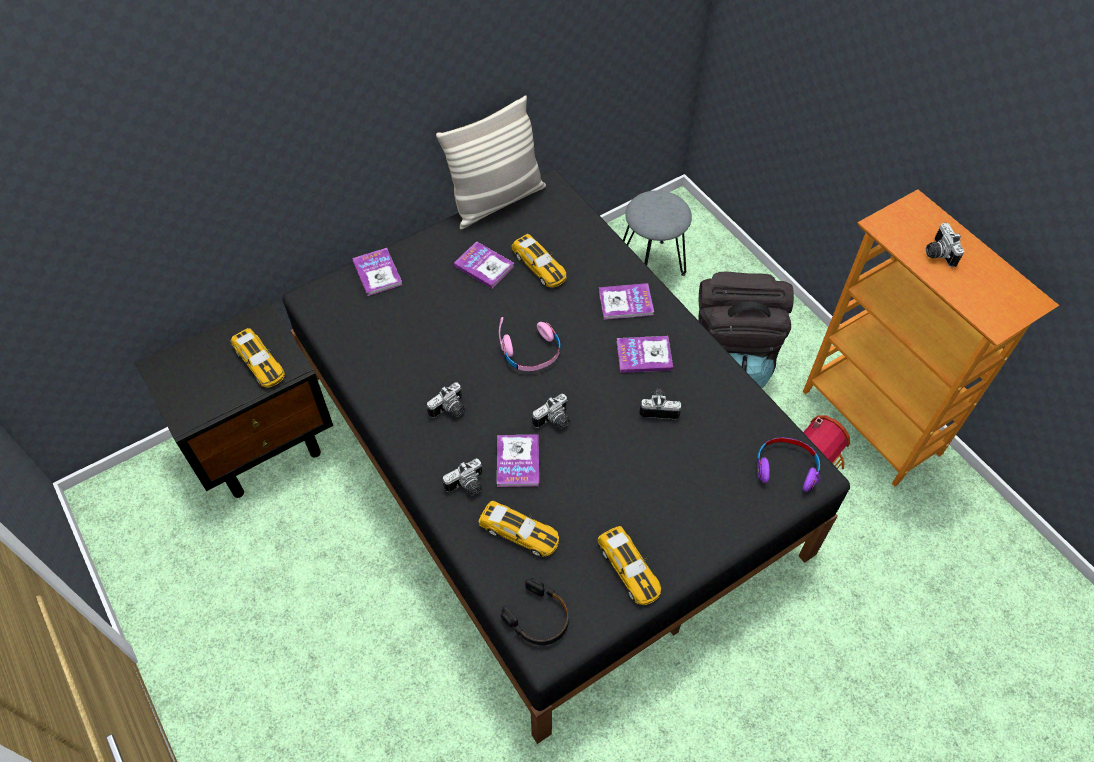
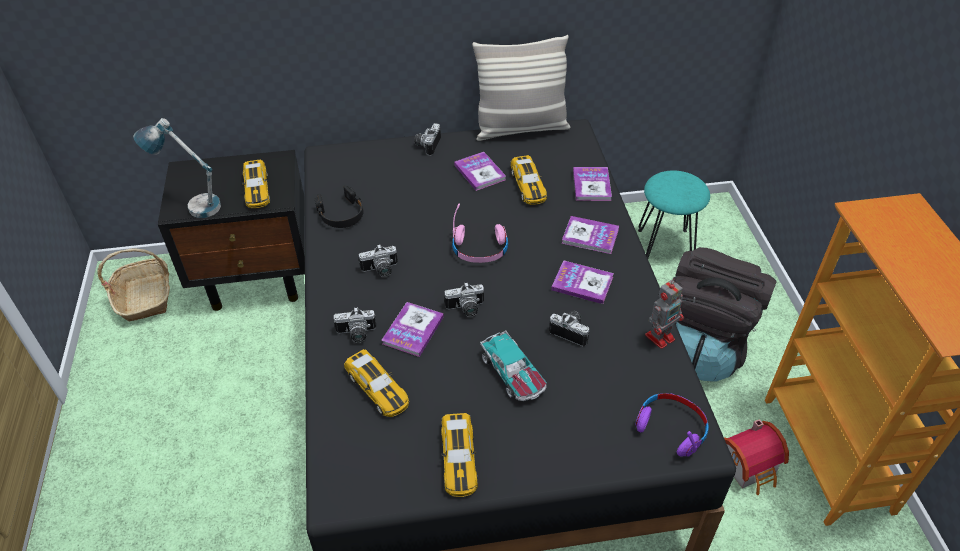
camera: 25 degrees right, 10 degrees down
(149, 511) = (145, 297): none -> basket
(199, 405) = (192, 204): none -> table lamp
(377, 273) = (388, 152): book -> book (591, 185)
(538, 618) = (348, 467): black headphones -> black headphones (341, 214)
(631, 469) = (513, 374): none -> toy car
(651, 265) = (664, 246): grey stool -> turquoise stool
(737, 384) = (661, 336): none -> toy robot
(937, 253) = (912, 253): camera -> camera (427, 145)

